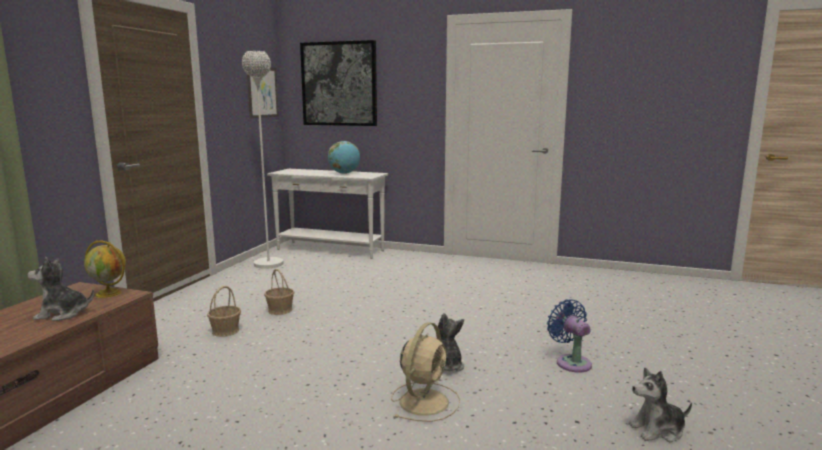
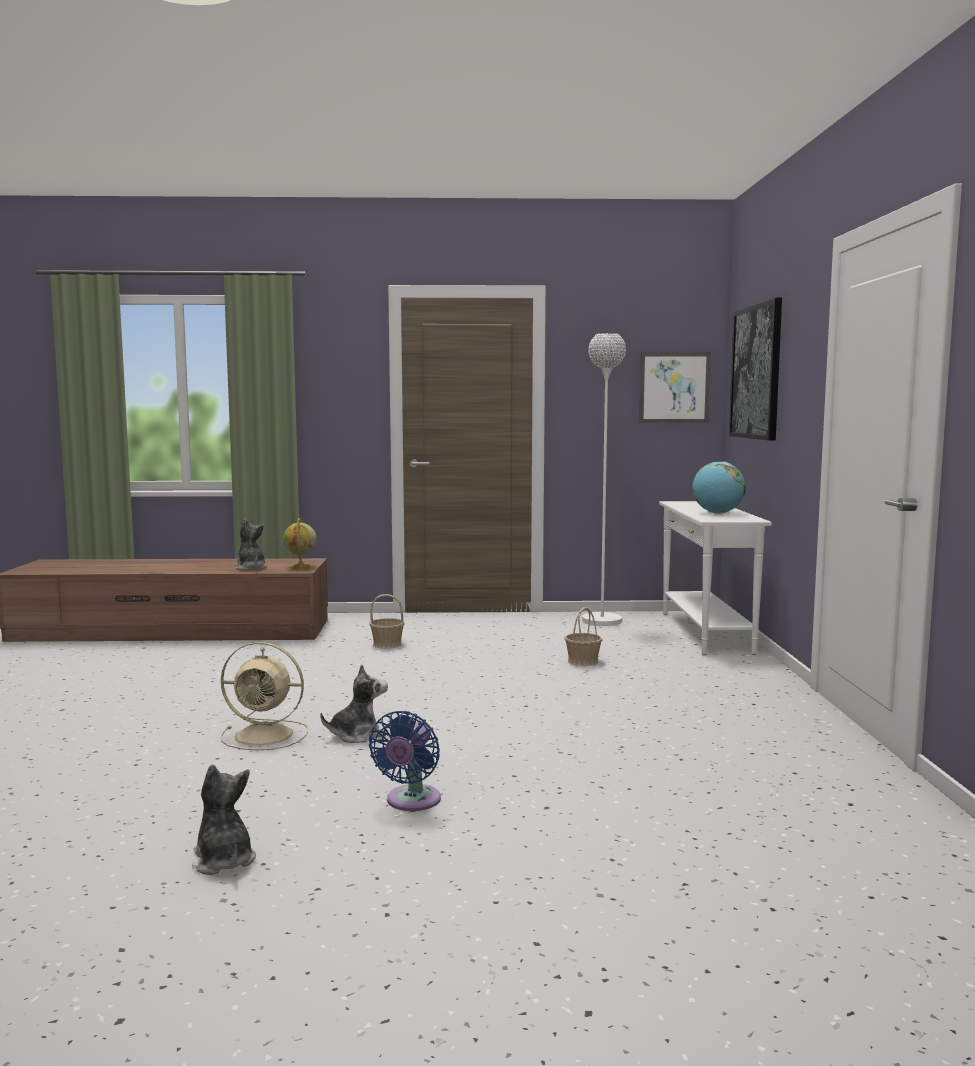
camera: 70 degrees right, 5 degrees down
(280, 310) = (458, 650): basket -> basket (582, 661)
(571, 362) = (411, 802): blue fan -> blue fan turned 150 degrees clockwise

